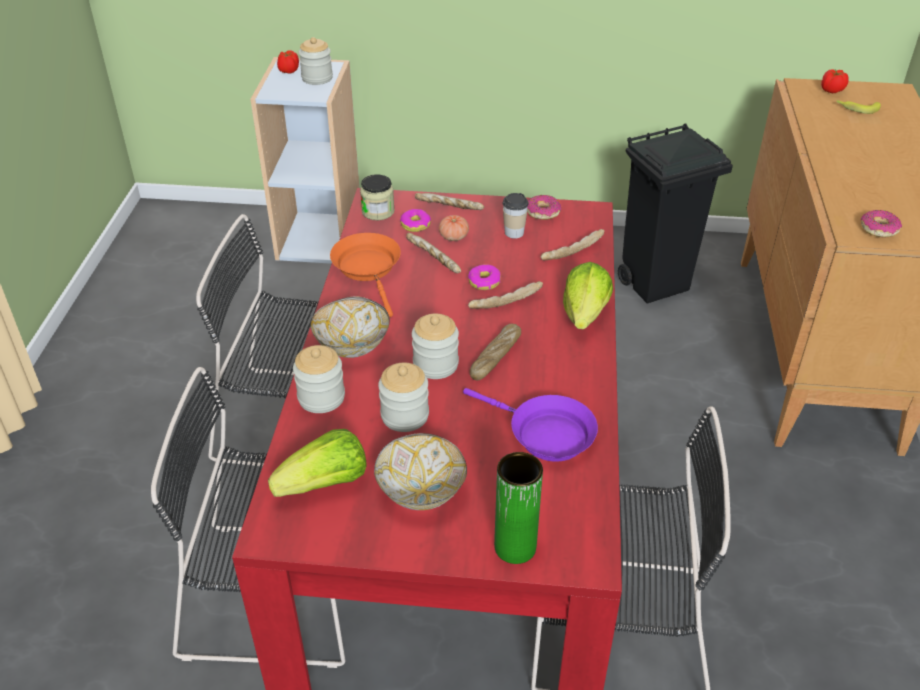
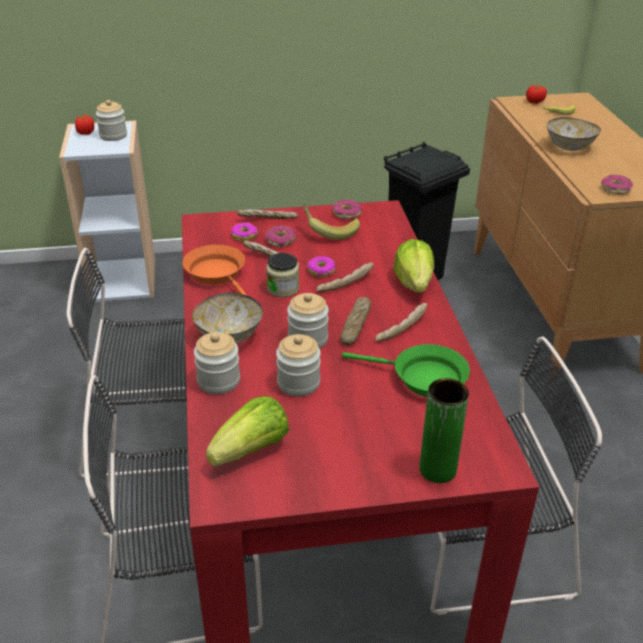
camera: 15 degrees left, 5 degrees down
(378, 211) = (207, 230): jar -> jar (283, 289)
(422, 493) = (340, 441): bowl -> bowl (569, 147)
(453, 237) = (280, 241): tomato -> donut
(514, 232) = (329, 231): cup -> banana
(545, 434) = (423, 378): purple frying pan -> green frying pan
(572, 251) = (382, 239): bread -> bread (400, 328)

